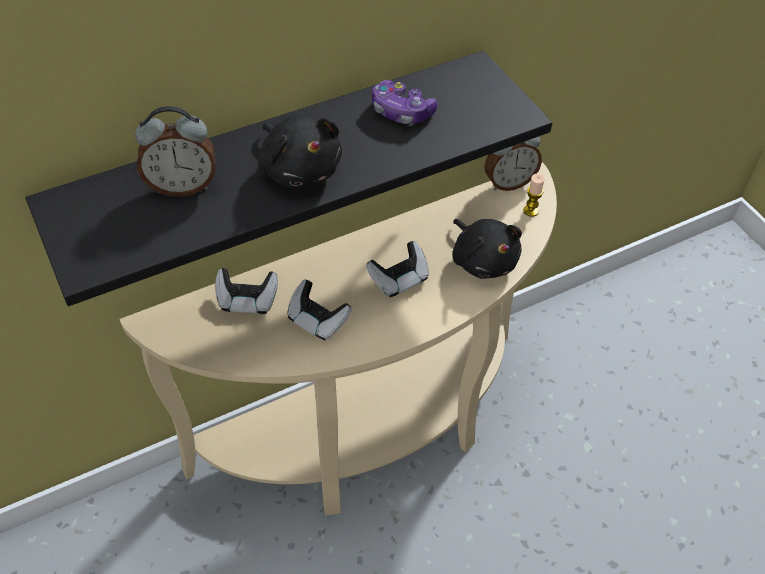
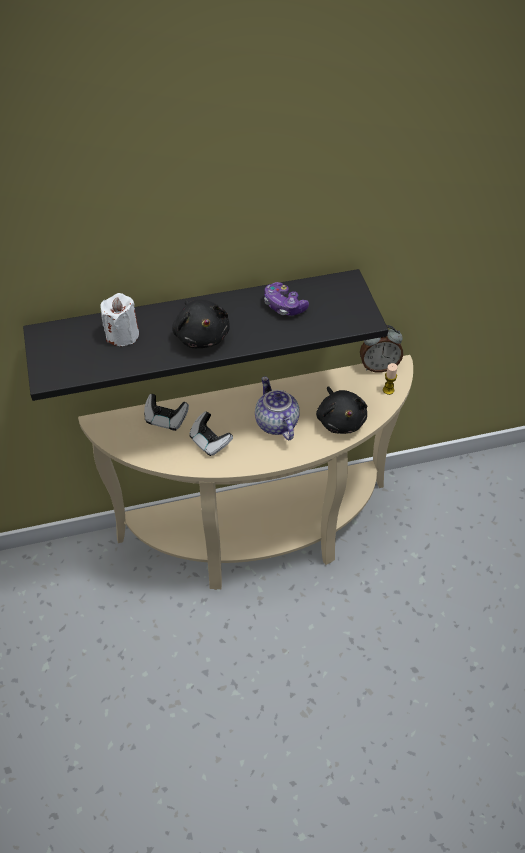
camera: 15 degrees right, 0 degrees up
(182, 186) = (122, 335): alarm clock -> white candle
(399, 279) = (275, 423): game controller -> teapot

